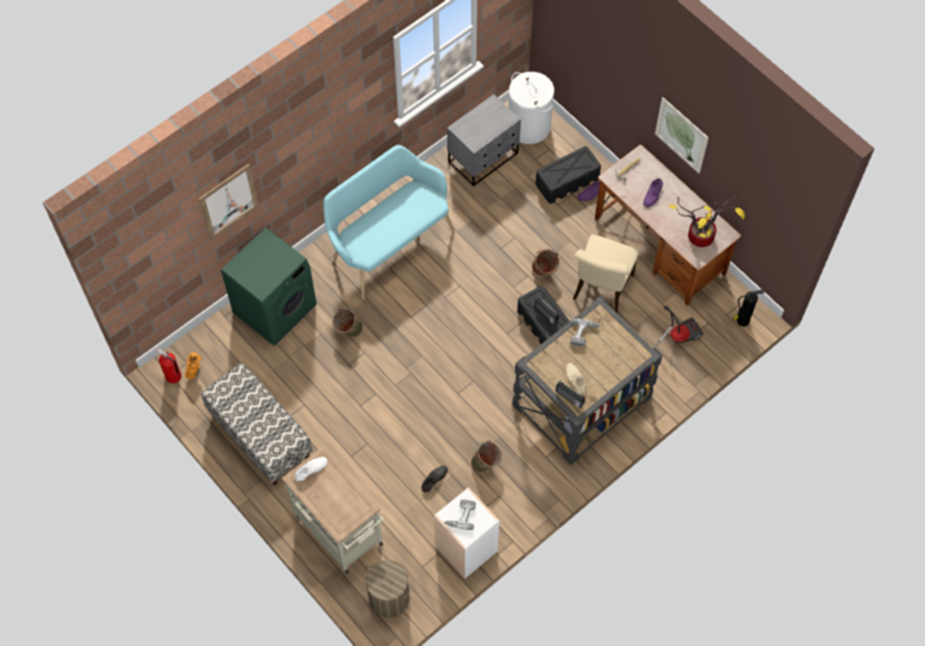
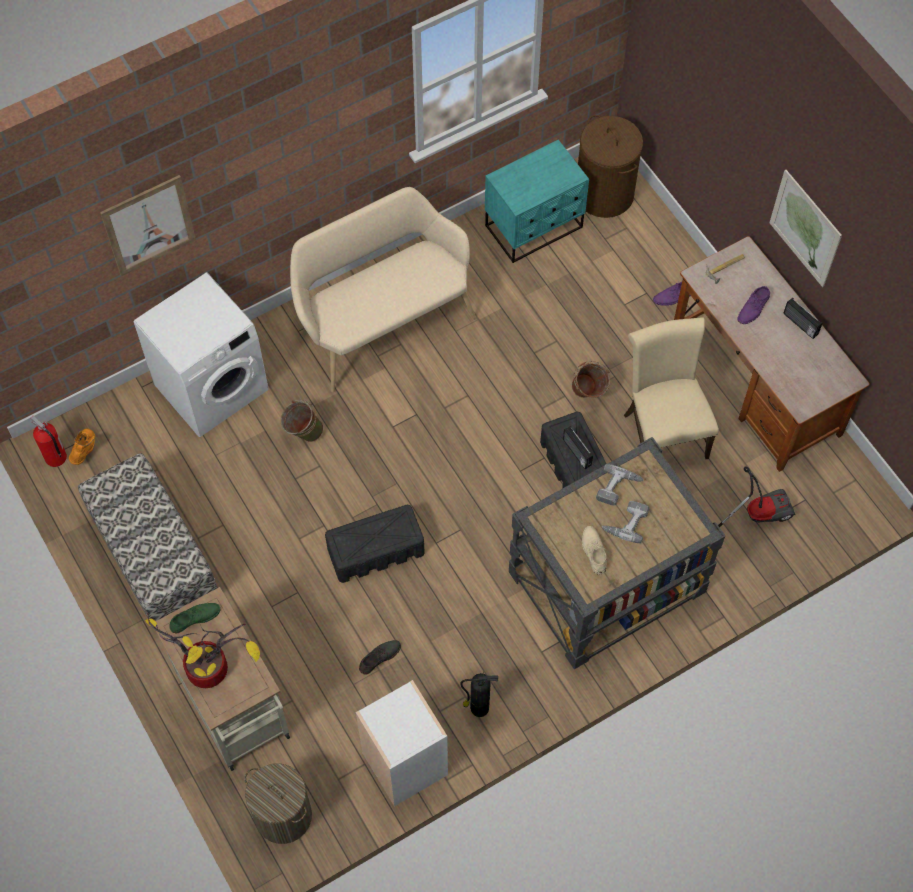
camera: 10 degrees right, 0 degrees up
(276, 309) = (212, 387): green washing machine -> white washing machine
(311, 469) = (195, 618): white shoe -> green shoe
(388, 243) = (382, 322): turquoise bench -> beige bench
(460, 515) = (393, 719): power drill -> power drill (626, 522)
(484, 158) = (534, 227): grey nightstand -> turquoise nightstand
(486, 464) = (456, 649): green bucket -> none
(529, 126) = (604, 194): white laundry basket -> brown laundry basket
(567, 181) = (643, 275): black storage box -> black storage box (376, 551)
(569, 398) = (579, 576): radio -> radio (800, 324)
(601, 290) = (663, 431): beige chair -> beige chair turned 135 degrees clockwise
(702, 234) = (814, 374): potted plant -> potted plant (210, 666)
(742, 321) = (853, 505): fire extinguisher -> fire extinguisher (478, 708)

